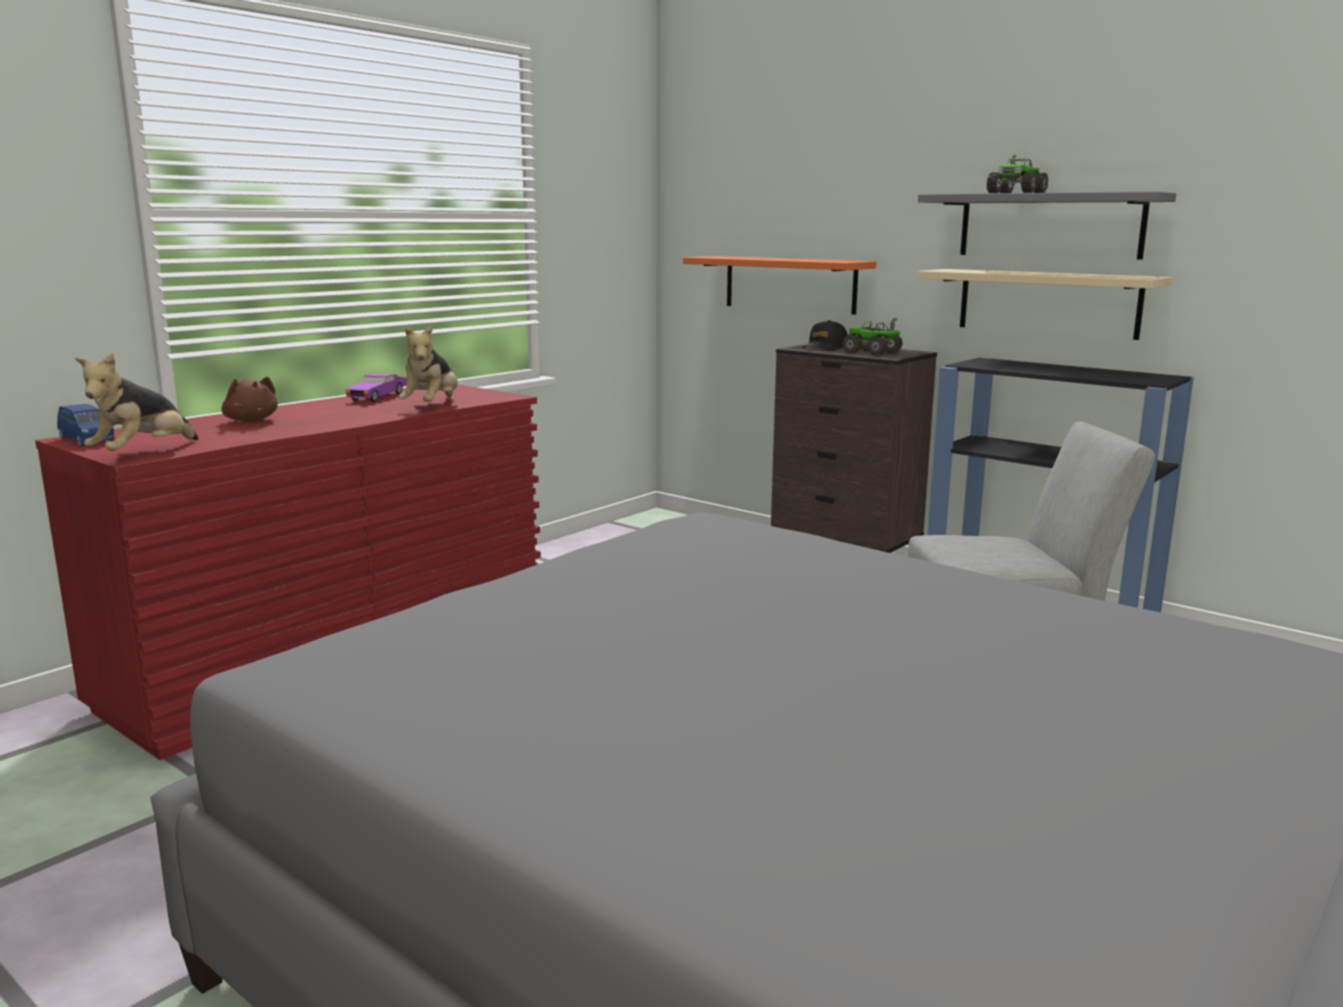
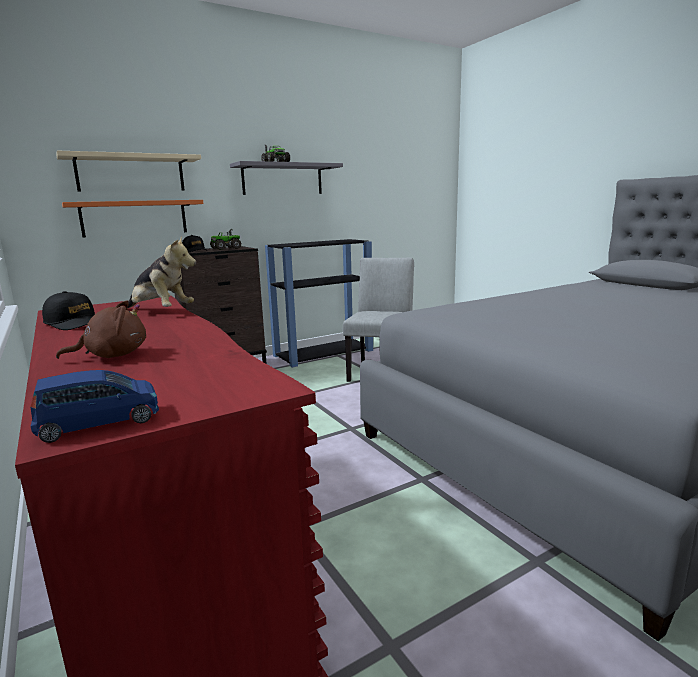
camera: 70 degrees left, 0 degrees up
(143, 454) = (249, 385): plush toy -> none
(378, 397) = (75, 323): purple toy car -> black cap
(1048, 303) = (287, 215): beige shelf -> beige shelf (131, 173)

